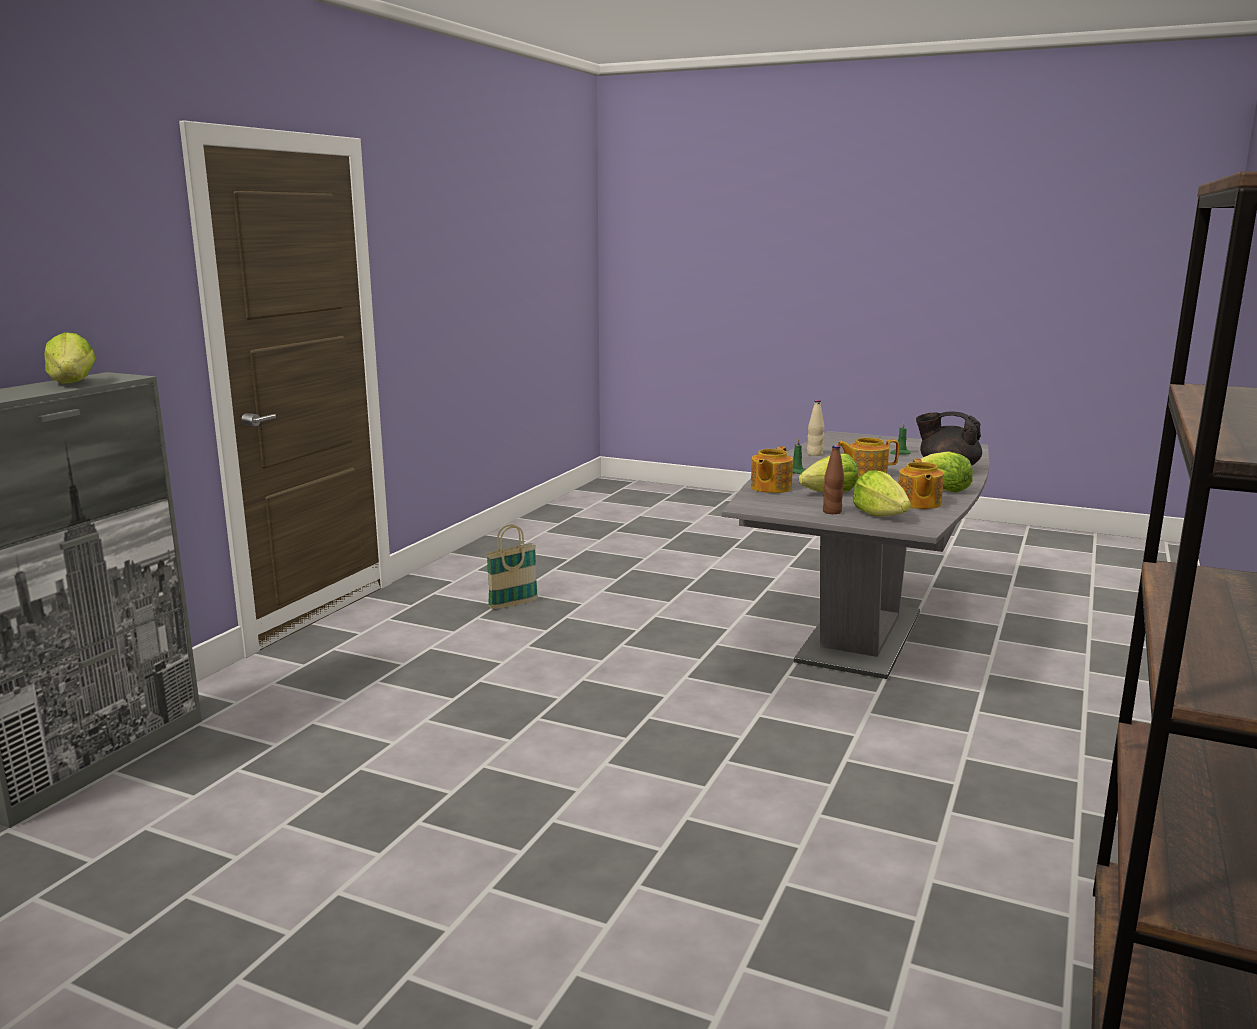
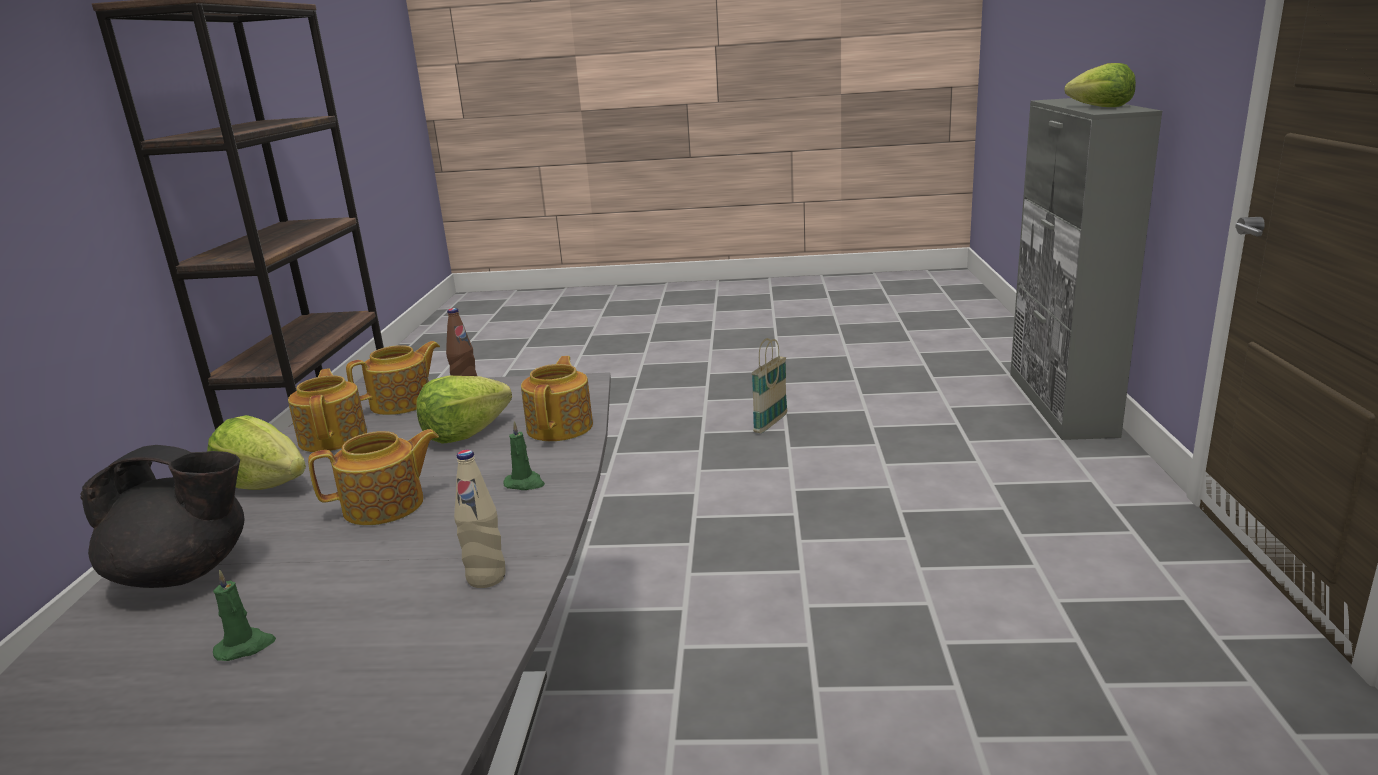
camera: 160 degrees right, 5 degrees up
(513, 604) = (1080, 693): basket -> basket (770, 423)
(880, 515) = (403, 403): lettuce -> teapot

